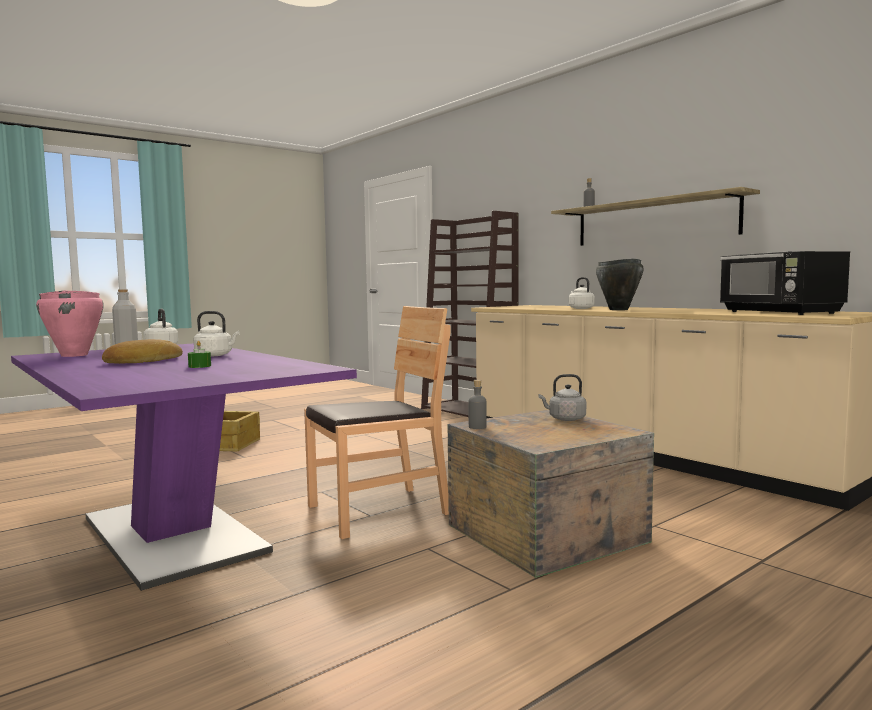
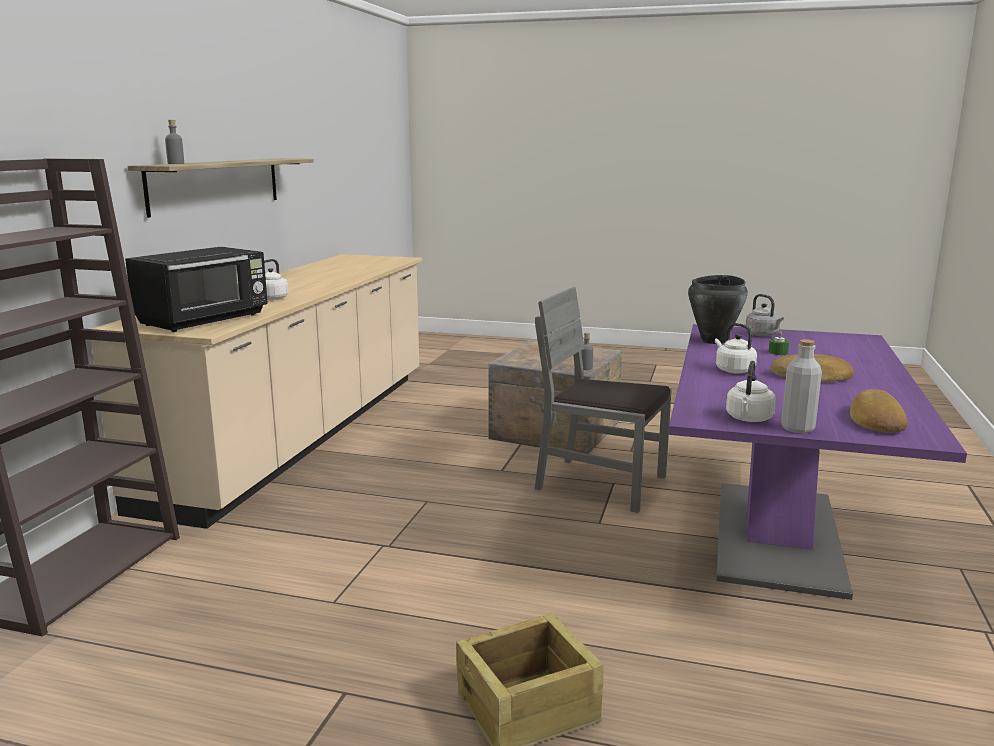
camera: 125 degrees left, 10 degrees up
(75, 355) = (875, 420): pink cooking pot -> bread
(378, 511) = (601, 483): brown chair -> grey chair
(565, 419) = (523, 356): grey kettle -> grey kettle (763, 335)
(618, 309) = (307, 288): black cooking pot -> black cooking pot (714, 341)
(779, 312) = (358, 264): black microwave -> black microwave (205, 320)

